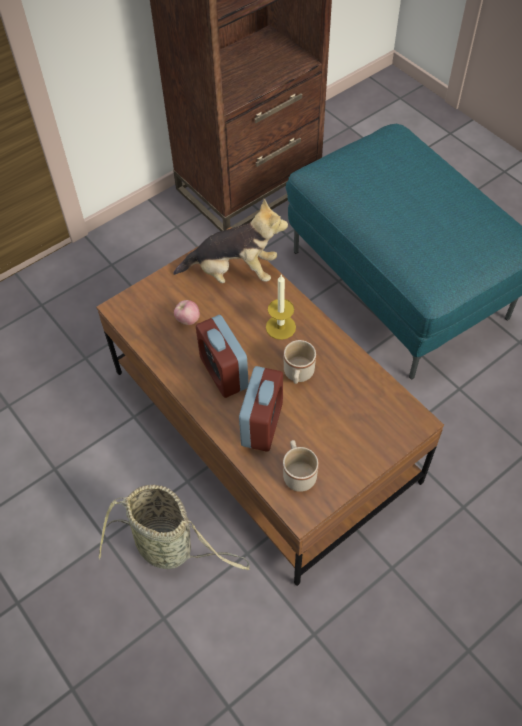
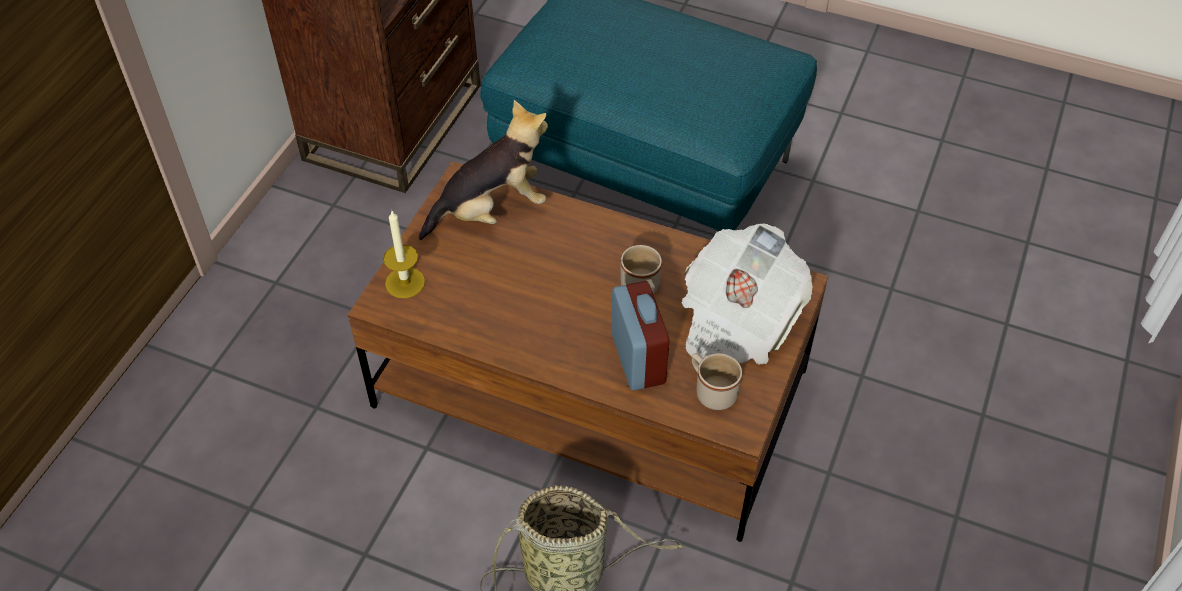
camera: 30 degrees left, 5 degrees down
(187, 320) = (473, 284): apple -> none
(224, 373) = (556, 323): alarm clock -> none
(280, 327) = (587, 248): candle -> candle (405, 282)
(352, 427) = (737, 319): none -> newspaper

